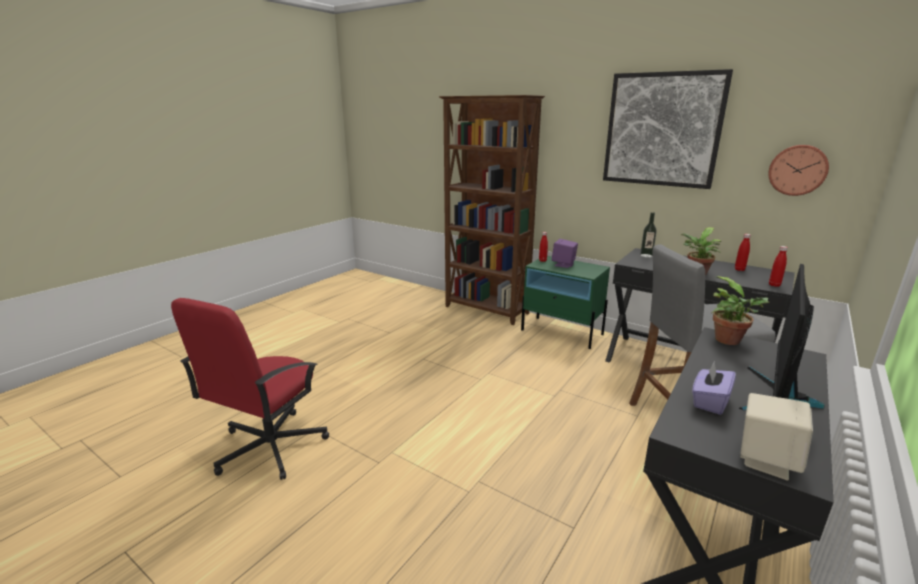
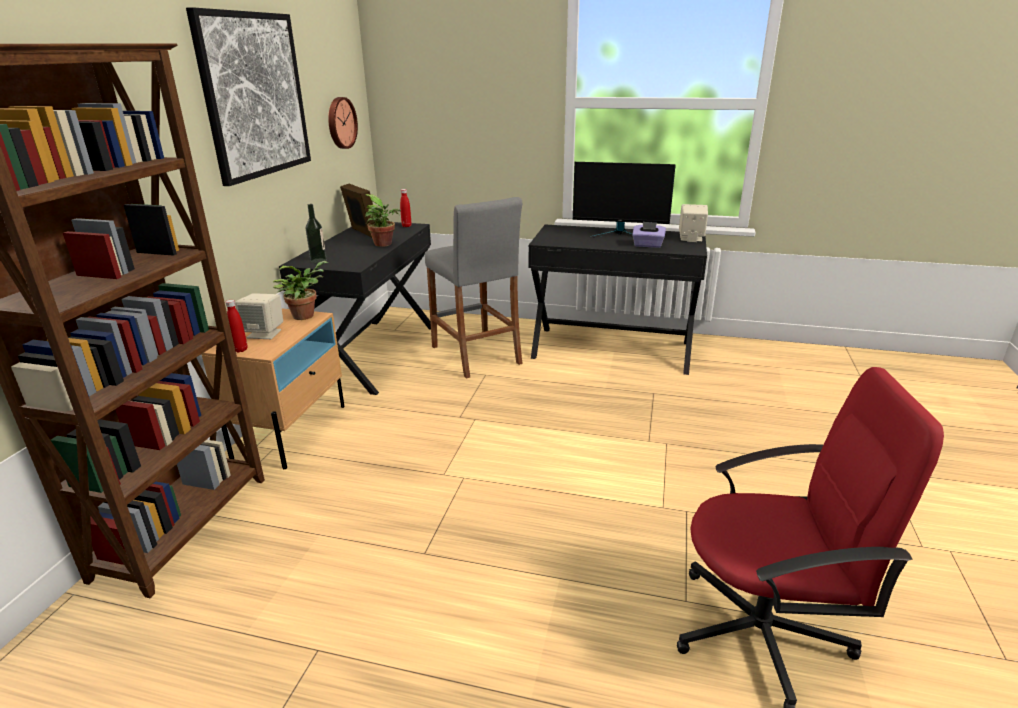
camera: 110 degrees left, 5 degrees up
(562, 332) = (291, 431): green nightstand -> beige nightstand
(563, 265) = (264, 333): purple speaker -> beige speaker
(730, 341) = (549, 239): potted plant -> potted plant (305, 315)
(739, 269) = (362, 232): red bottle -> picture frame

